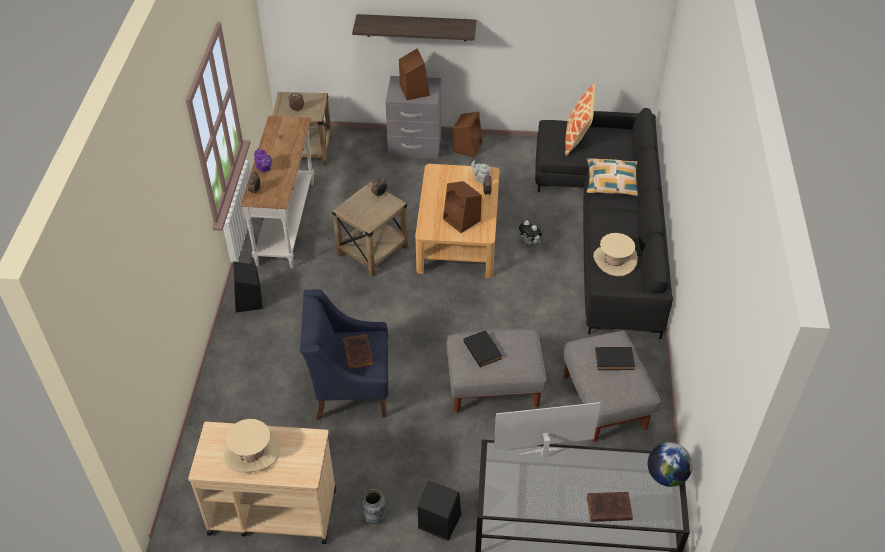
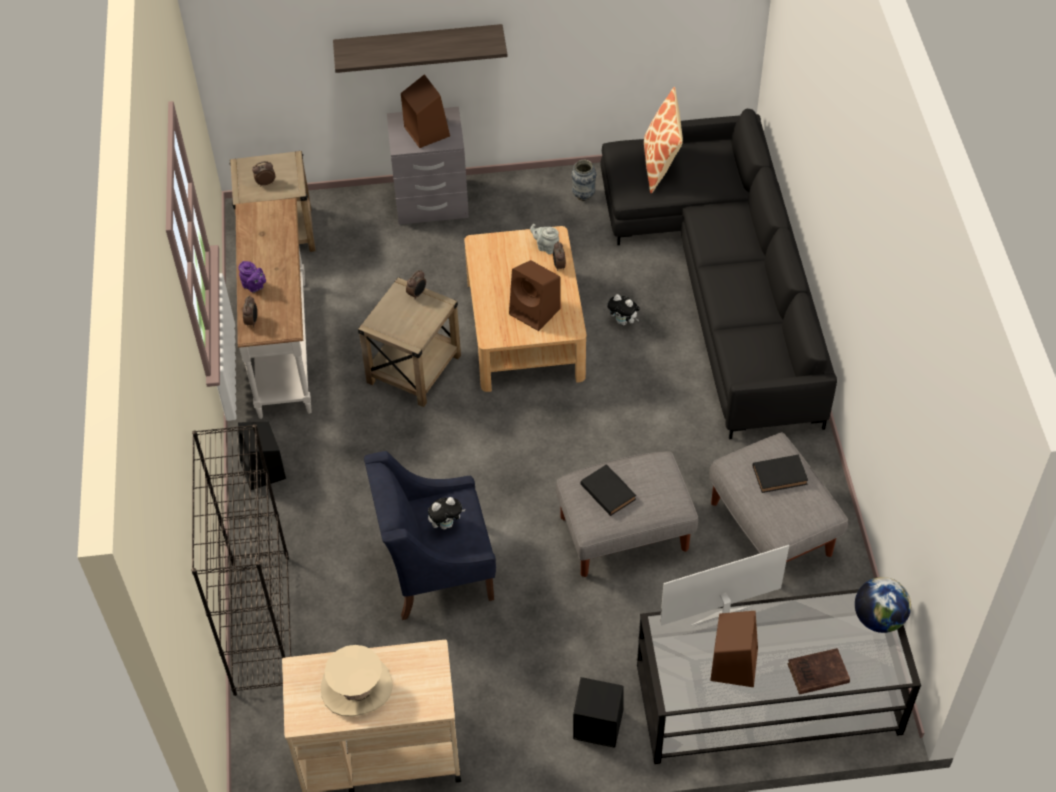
camera: 10 degrees left, 5 degrees up
(215, 404) = (261, 623): none -> black bookcase
(357, 352) = (446, 524): brown book -> plush toy
(374, 517) = (514, 735): vase -> vase (583, 195)
(467, 147) = (505, 193): brown speaker -> brown speaker (733, 663)
(611, 182) = (720, 222): pillow -> none
(614, 260) = (749, 335): beige hat -> none

